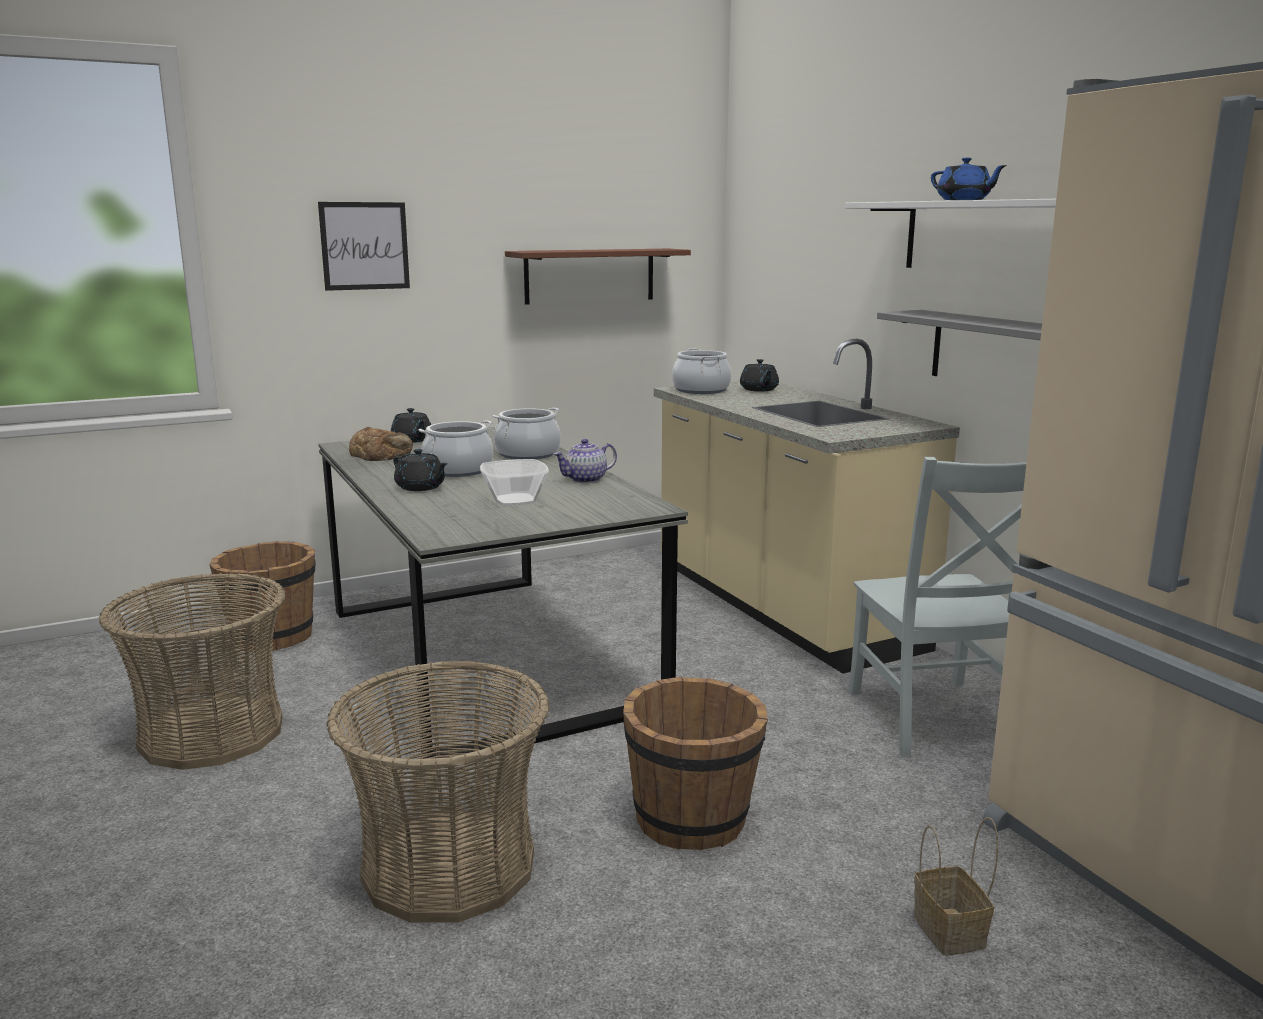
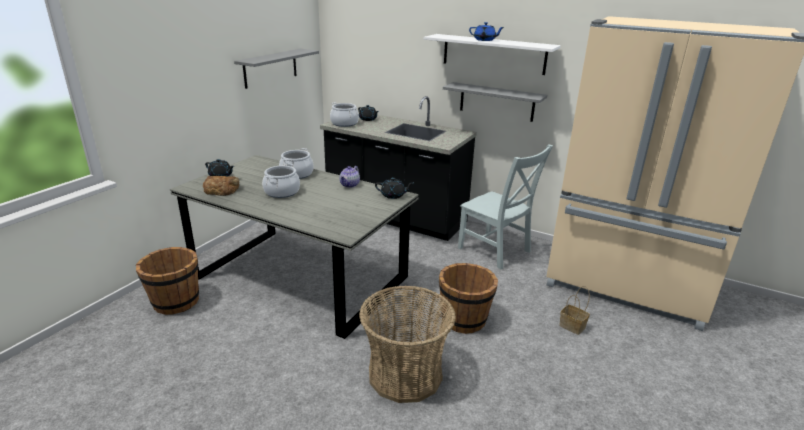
camera: 35 degrees left, 10 degrees up
(212, 733) = (218, 362): basket -> none
(364, 246) = (168, 68): picture -> none
(421, 487) = (283, 207): black teapot -> black teapot (393, 195)
(515, 500) = (341, 204): bowl -> none
(590, 275) = (270, 68): brown shelf -> grey shelf
(781, 609) = (395, 217): beige counter -> black counter

